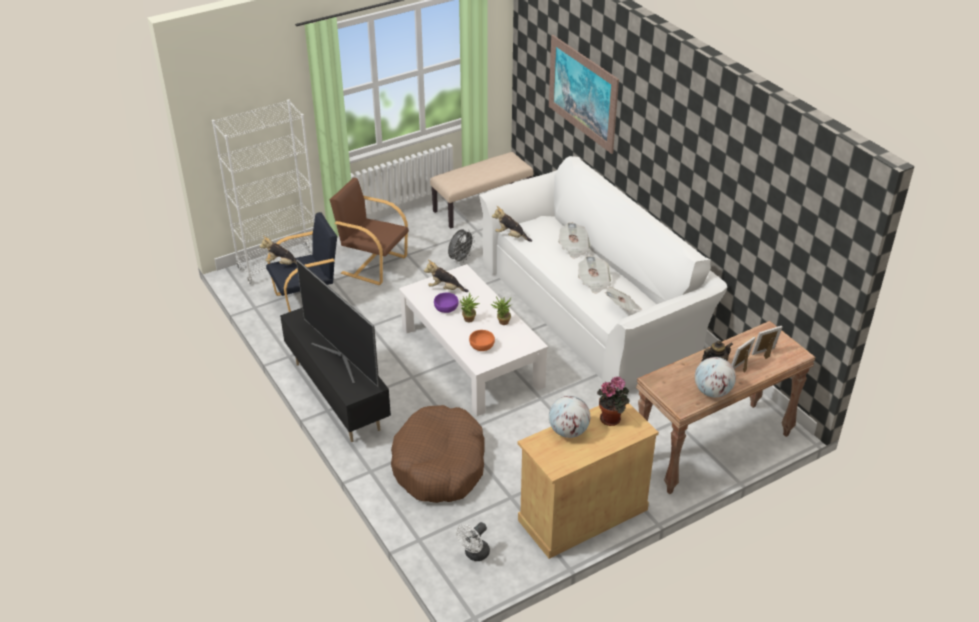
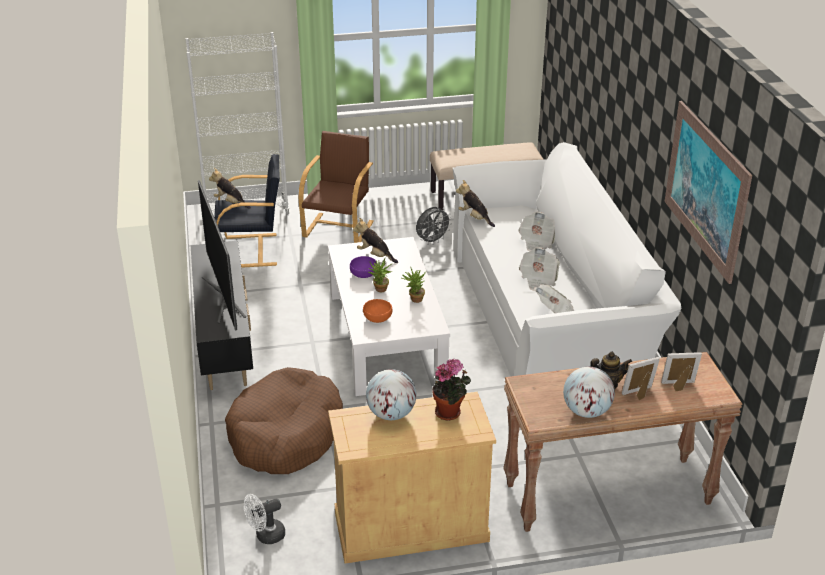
camera: 20 degrees right, 5 degrees down
(373, 264) = (339, 228): brown armchair -> brown armchair turned 60 degrees clockwise
(582, 93) = (589, 72): picture -> picture (705, 189)

